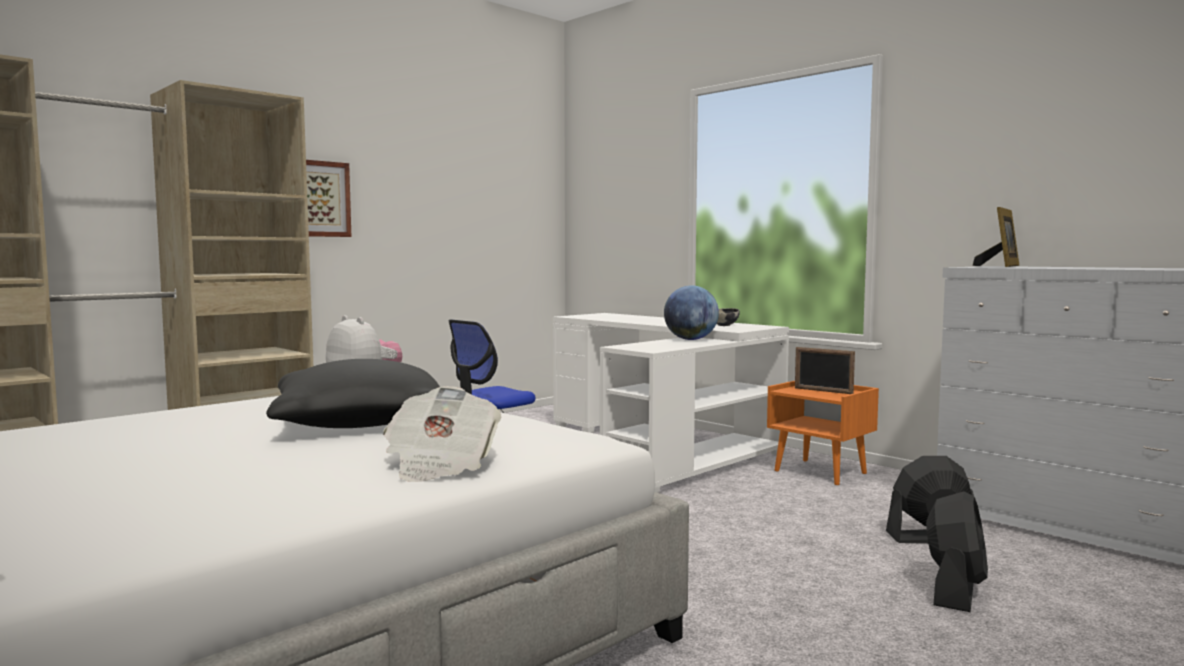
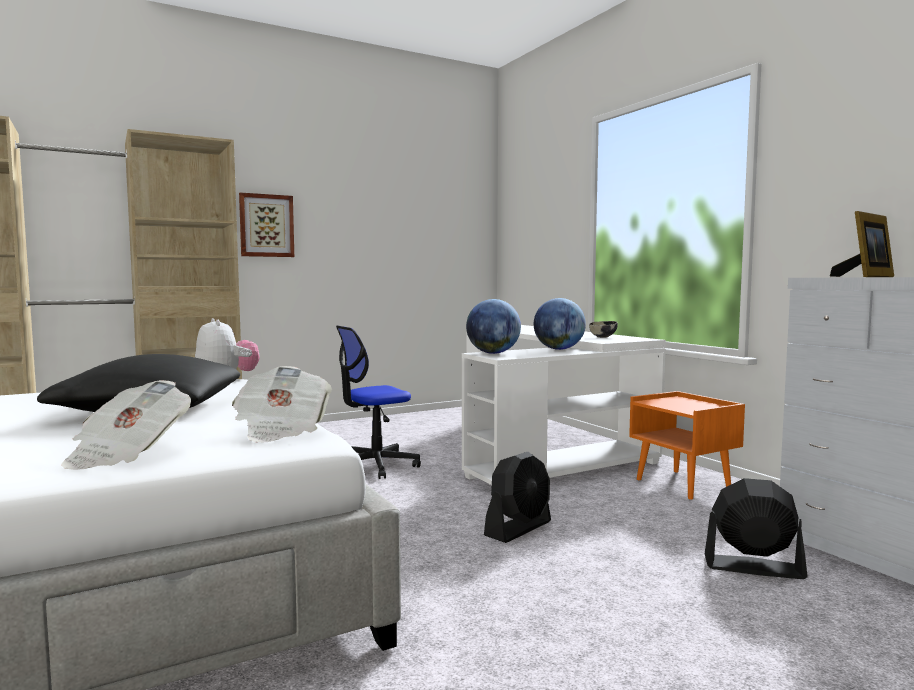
camera: 15 degrees right, 0 degrees up
(552, 432) = (281, 430): none -> newspaper
(634, 346) = (493, 353): none -> globe
(823, 391) = (686, 404): picture frame -> none
(955, 590) = (736, 632): black fan -> black fan (518, 528)

